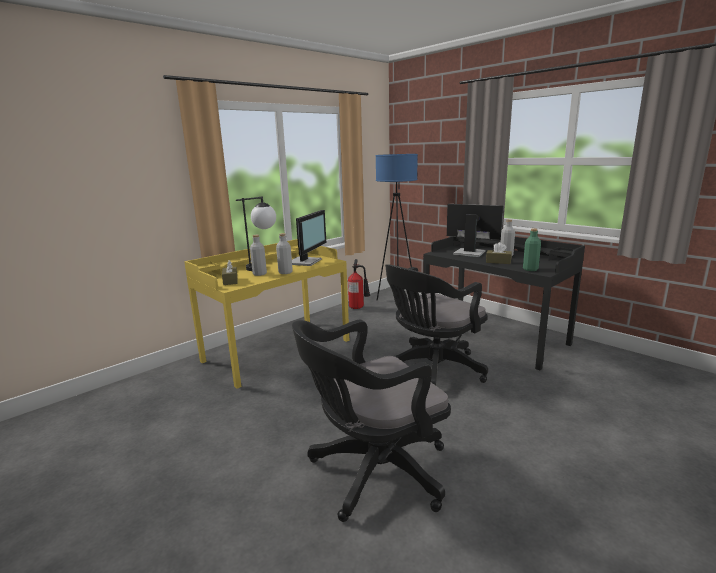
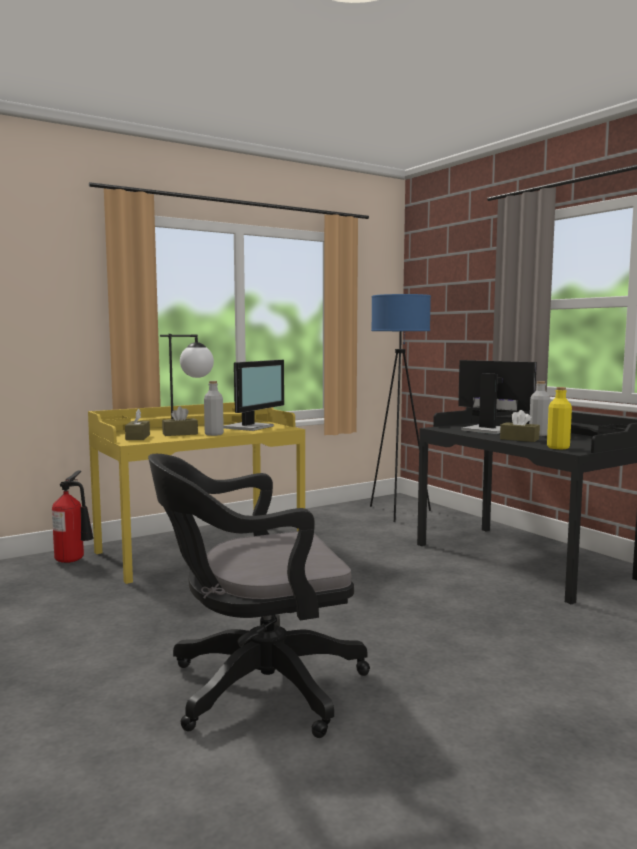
camera: 10 degrees right, 10 degrees down
(259, 274) = (180, 434): grey bottle -> brown tissue box
(358, 307) = (339, 512): fire extinguisher -> fire extinguisher (74, 560)
(432, 371) = (404, 590): black office chair -> none
(530, 269) = (558, 447): green bottle -> yellow bottle

